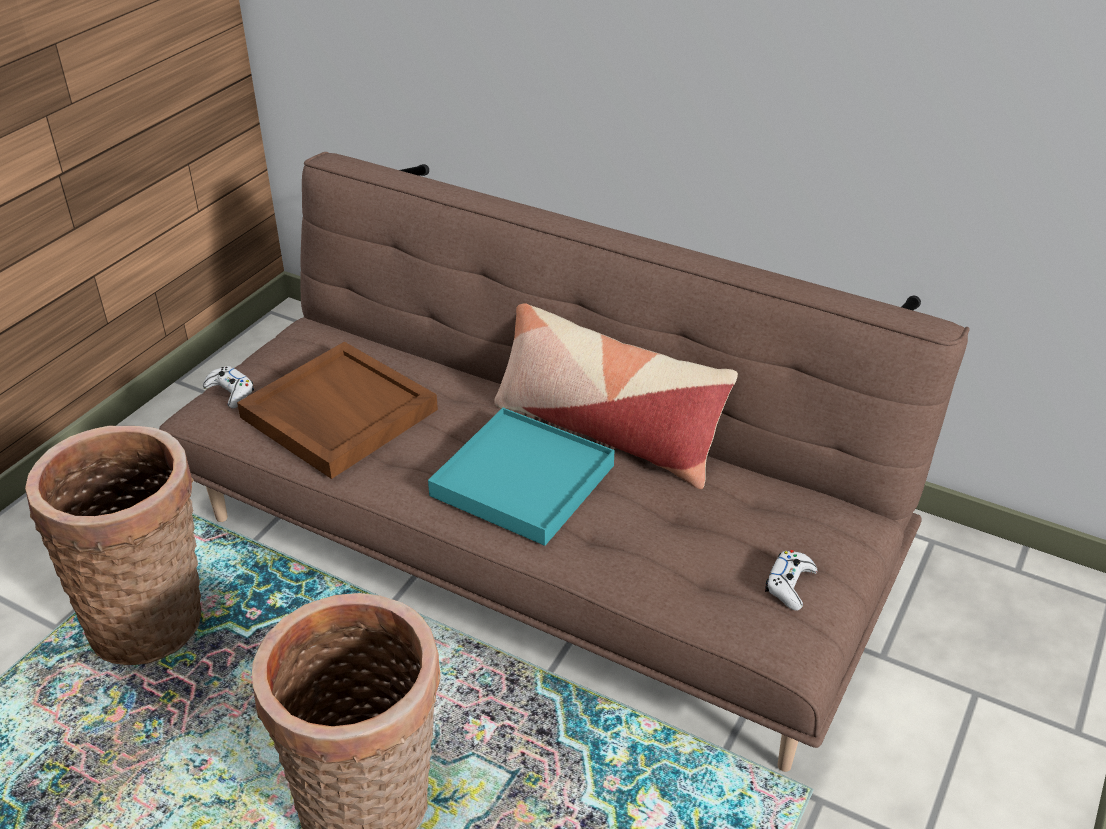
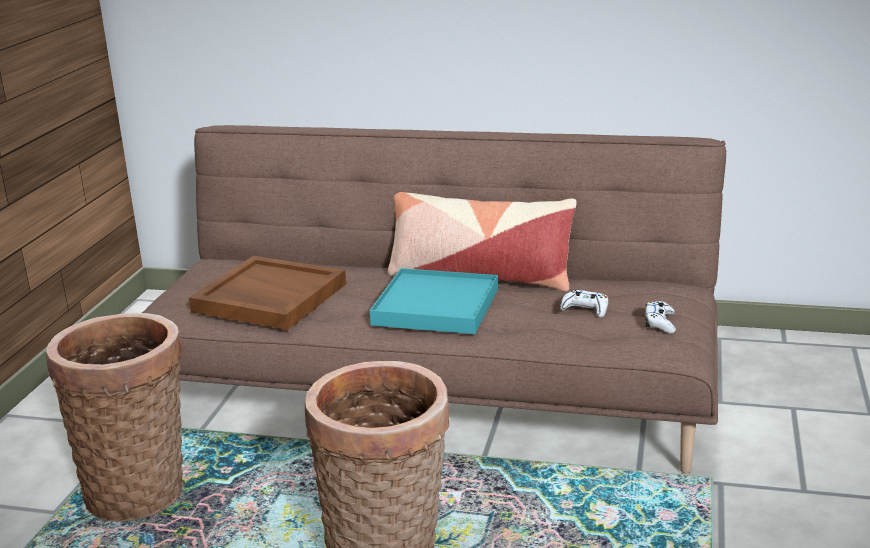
camera: 15 degrees left, 15 degrees down
(230, 392) = (173, 300): white game controller -> white game controller (585, 309)

